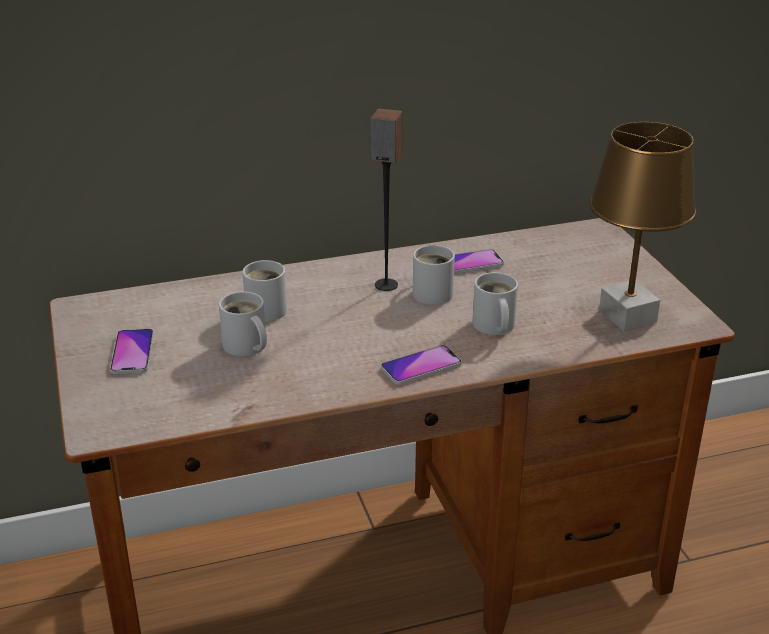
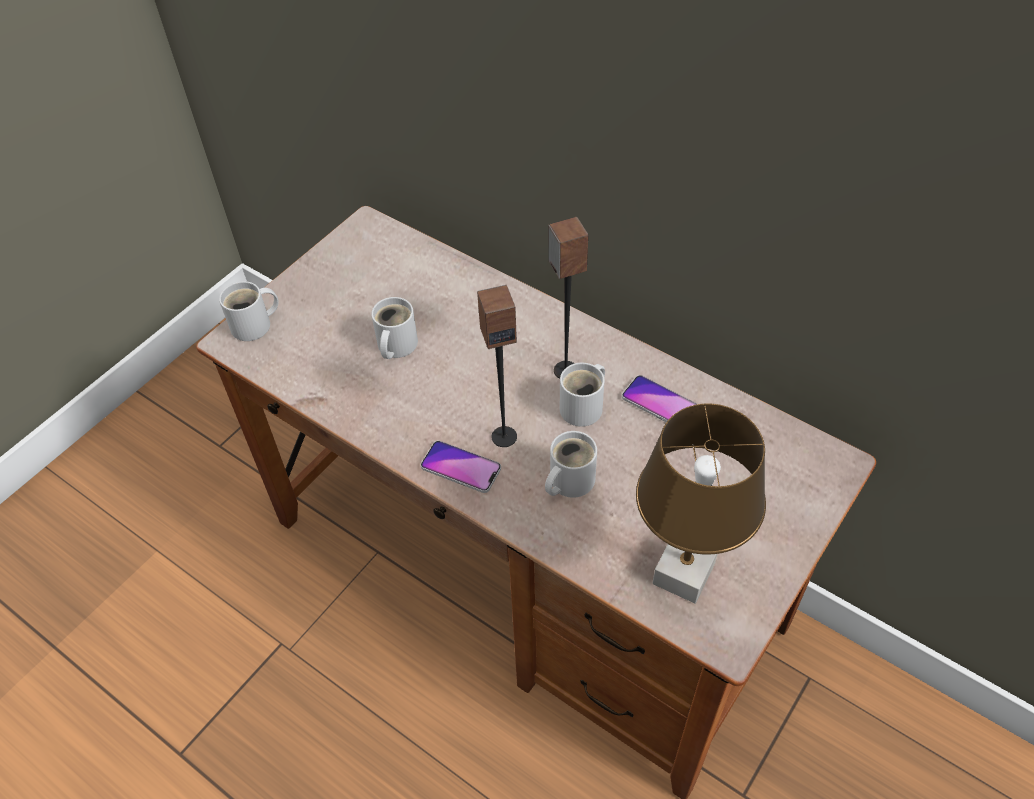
camera: 55 degrees right, 20 degrees up
(132, 353) = (334, 292): phone -> none
(268, 308) = (460, 323): white mug -> white mug (255, 325)
(415, 335) = (504, 436): none -> speaker

